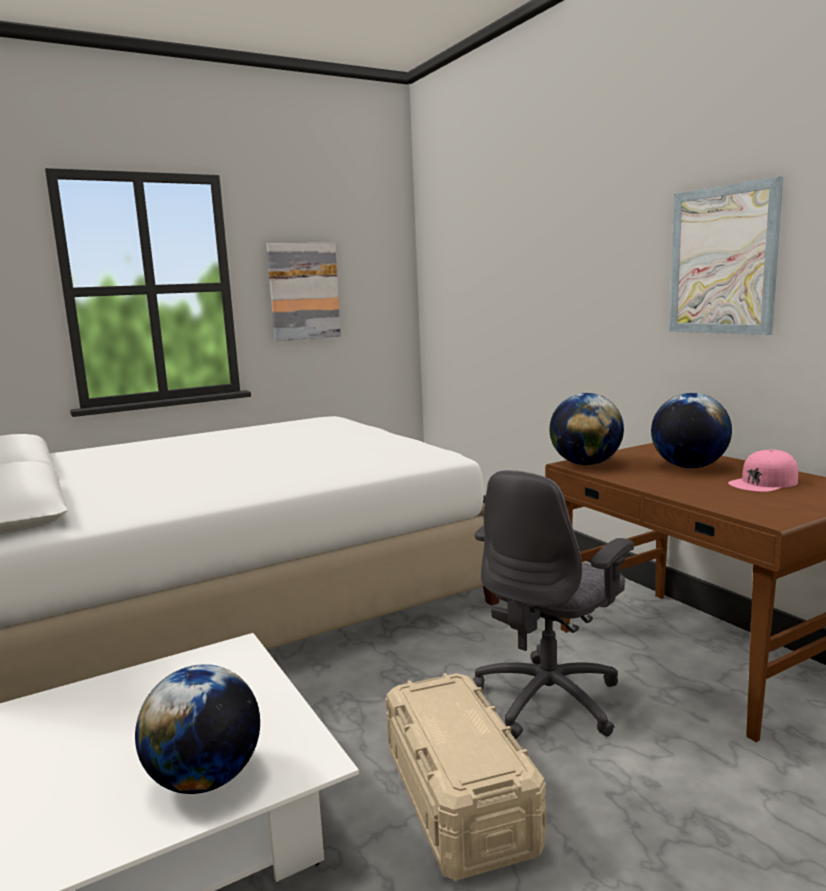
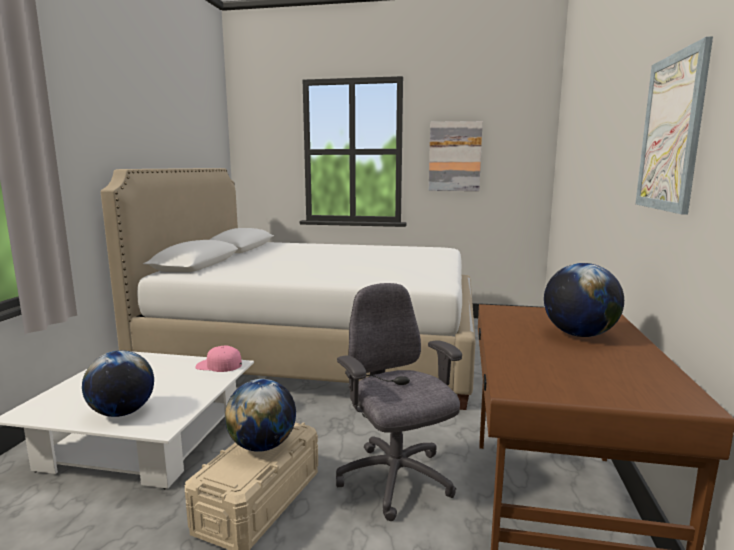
camera: 40 degrees right, 0 degrees up
(550, 698) = (396, 481): grey office chair -> grey office chair turned 75 degrees clockwise
(585, 464) = (503, 311): globe -> globe (262, 445)
(764, 482) = (606, 364): pink cap -> pink cap (219, 365)

